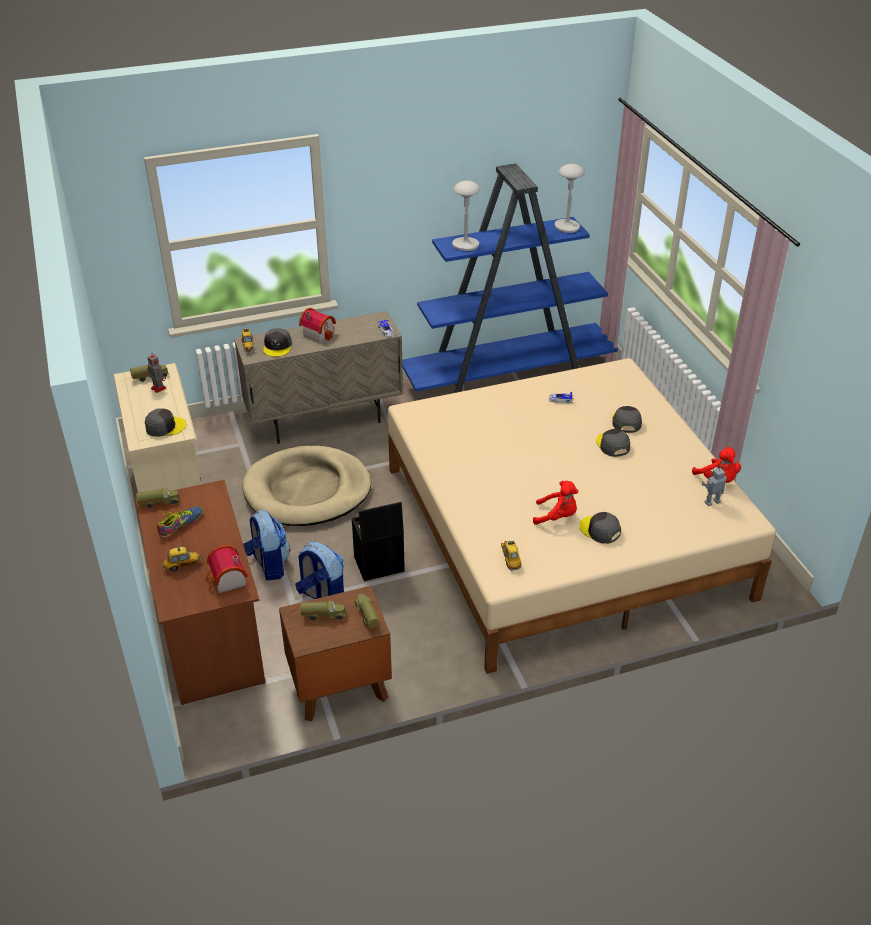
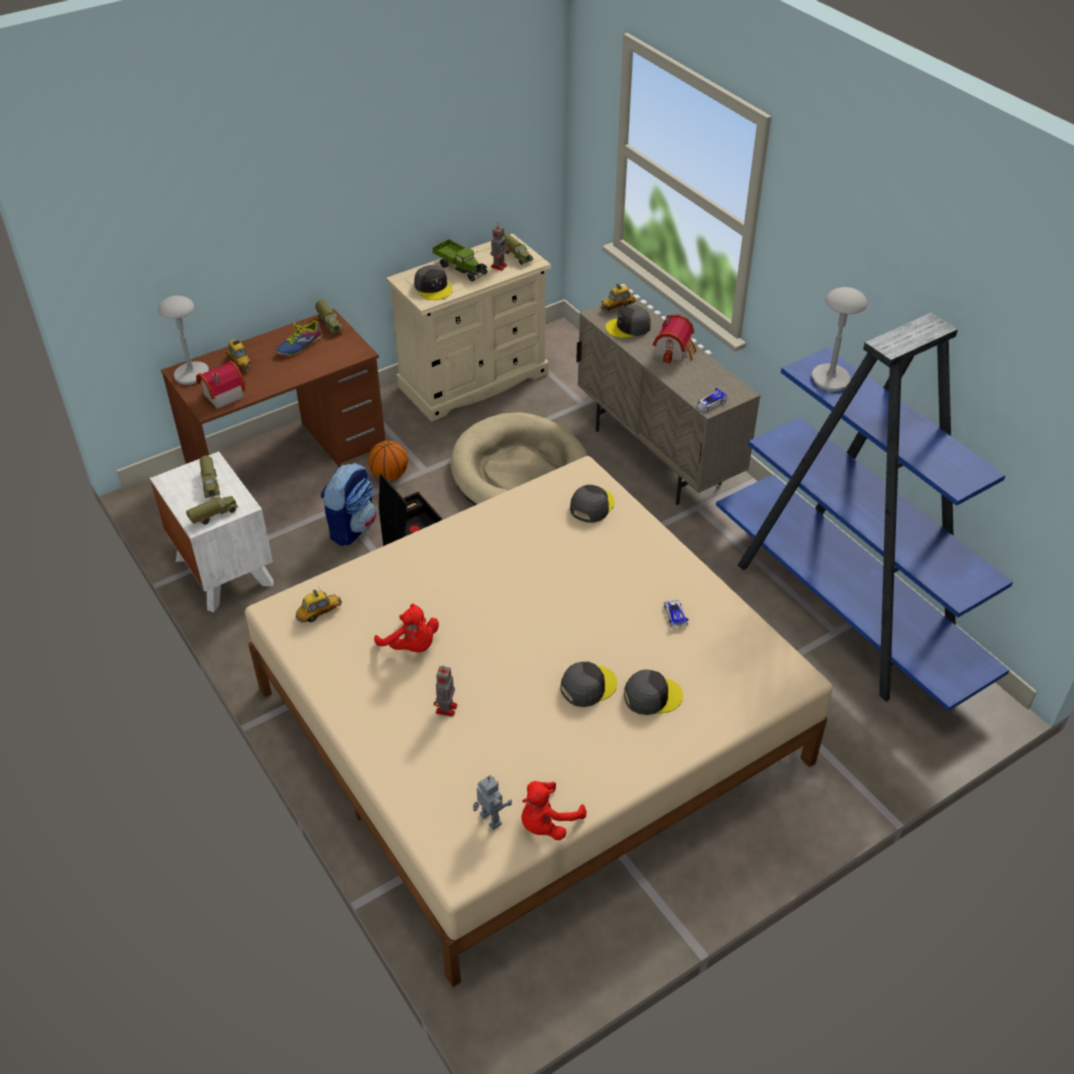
camera: 75 degrees right, 5 degrees up
(146, 408) = (461, 268): none -> toy truck
(180, 524) = (300, 345): shoe -> shoe turned 105 degrees clockwise
(268, 565) = (389, 475): backpack -> basketball
(339, 687) = (223, 570): brown nightstand -> white nightstand
(557, 516) = (411, 646): red plush toy -> red plush toy turned 45 degrees counterclockwise
(566, 227) = (962, 472): grey table lamp -> grey table lamp (191, 374)
(600, 530) = (394, 693): grey cap -> grey cap (591, 506)
(619, 508) = (446, 710): none -> toy robot

